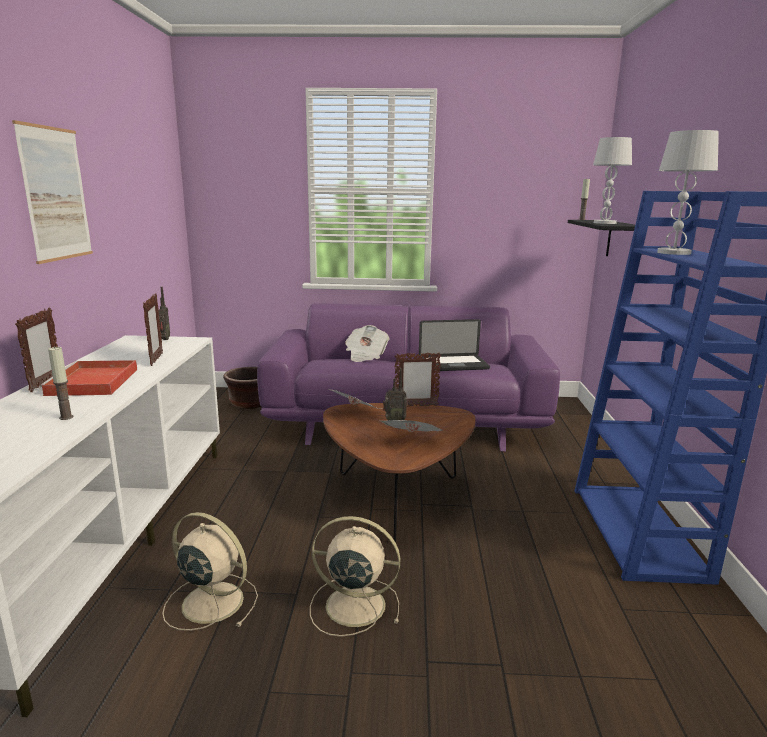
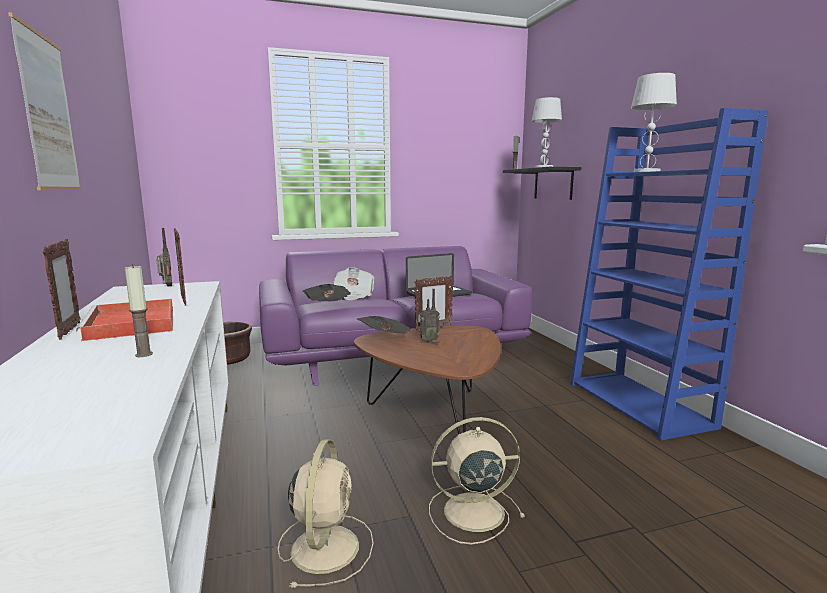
camera: 20 degrees left, 5 degrees down
(210, 601) = (326, 546): beige fan -> beige fan turned 90 degrees clockwise
(411, 442) = (460, 353): newspaper -> newspaper (328, 306)

